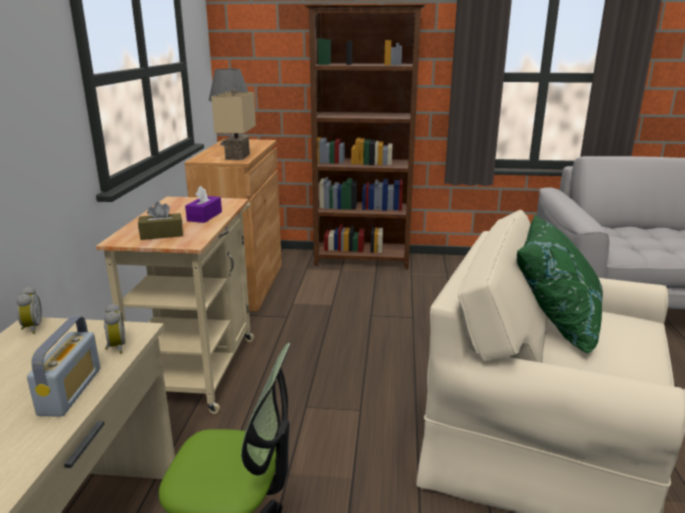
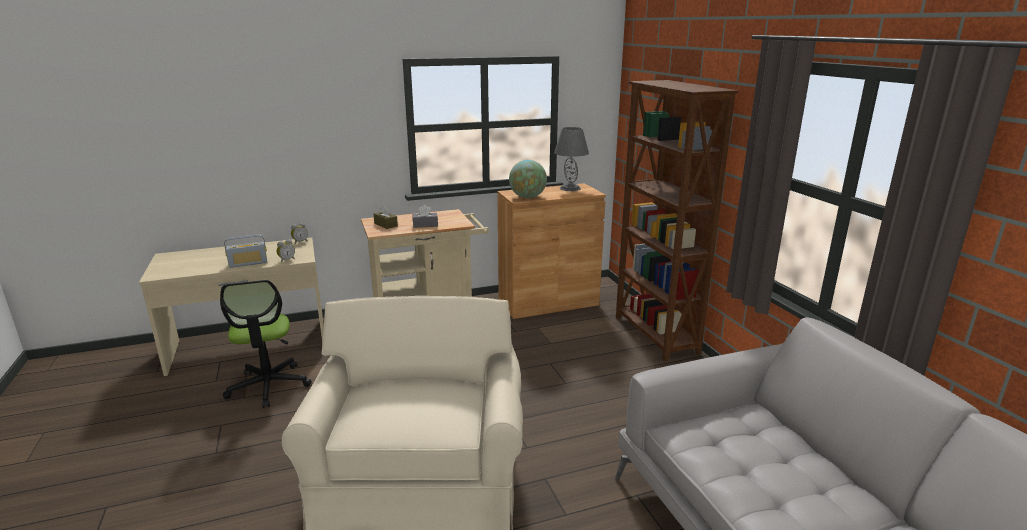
camera: 65 degrees right, 0 degrees up
(204, 216) = (425, 225): purple tissue box -> grey tissue box
(236, 157) = (527, 197): beige table lamp -> globe
(554, 322) = (423, 383): green pillow -> none

